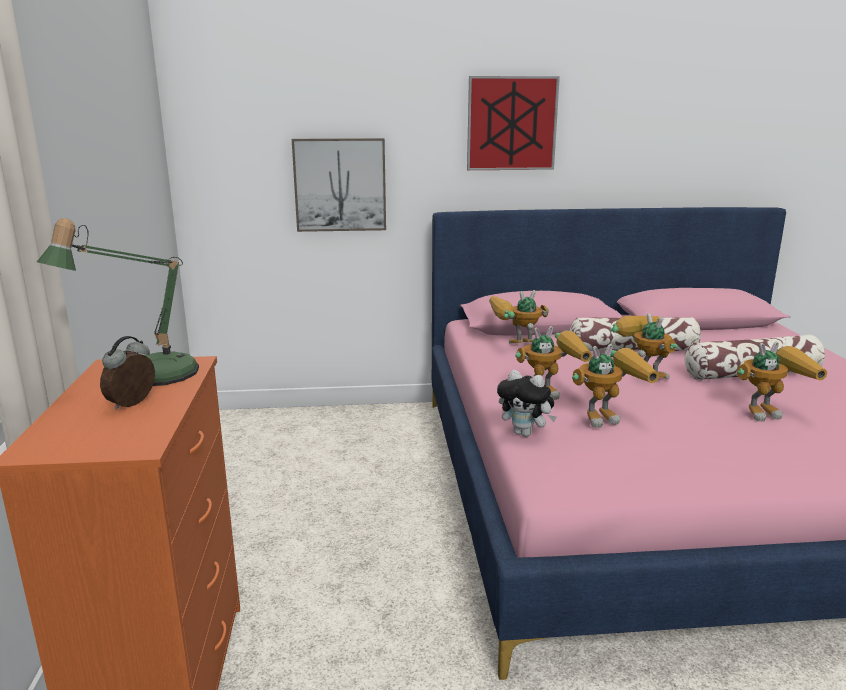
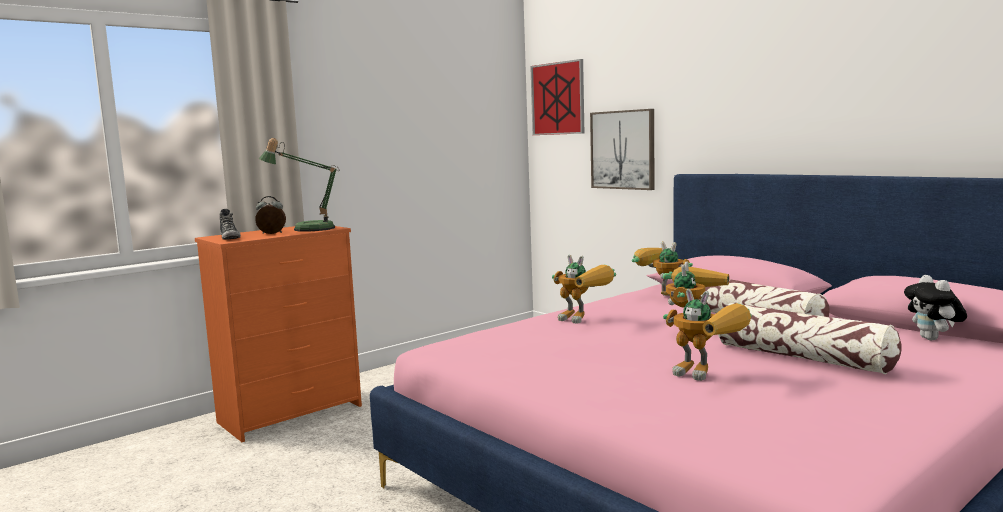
camera: 55 degrees right, 10 degrees down
(98, 439) = (230, 238): none -> shoe
(511, 123) = (760, 88): picture -> picture (558, 98)
(525, 433) = (498, 329): plush toy -> plush toy (933, 339)
(609, 417) = (562, 335): toy robot -> none

